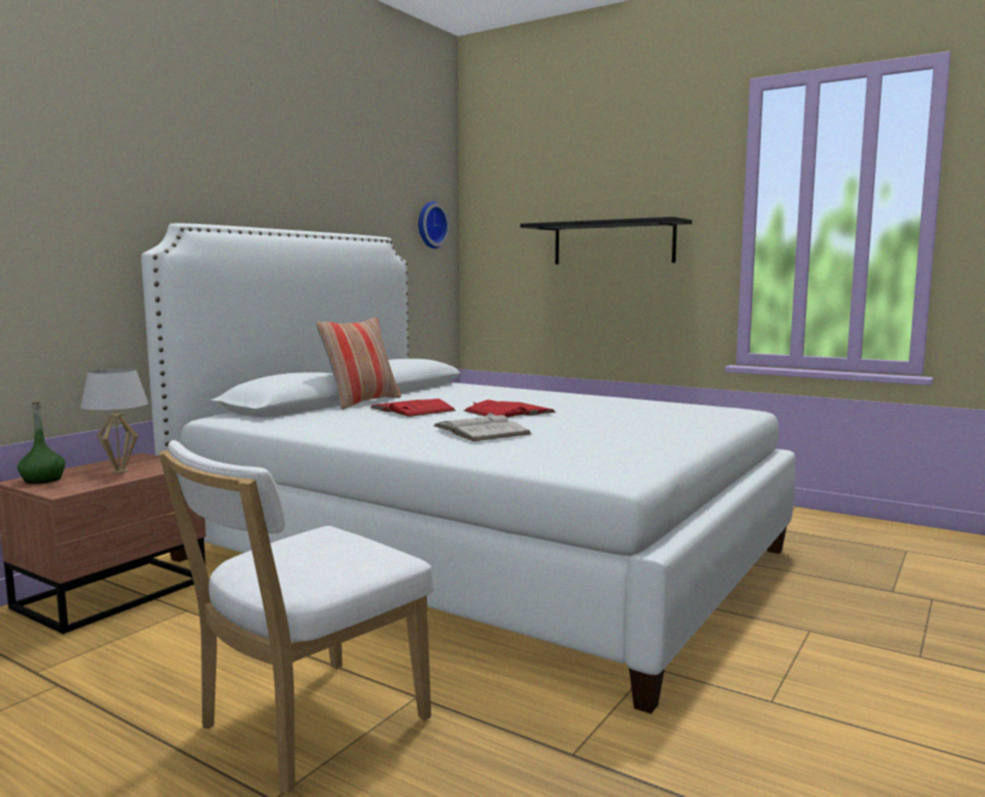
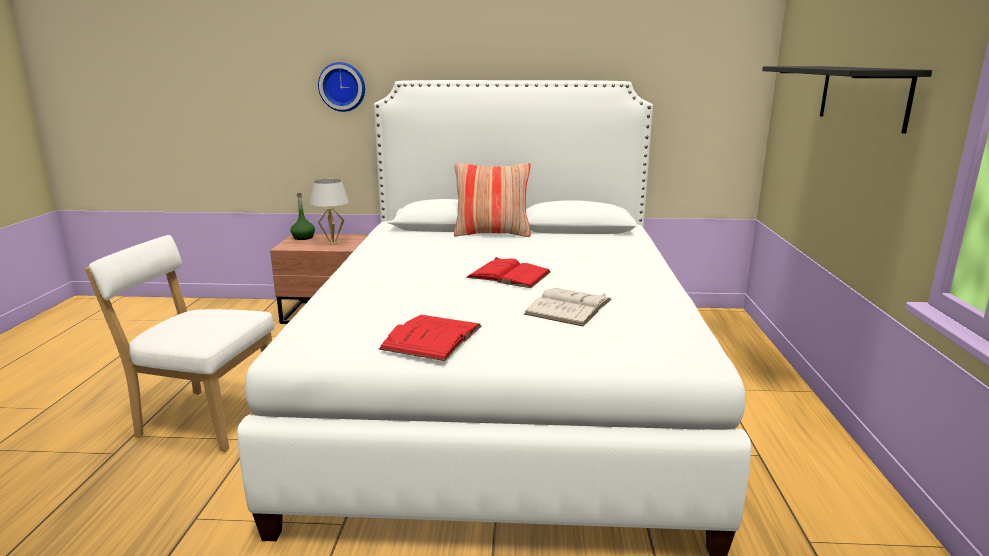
camera: 60 degrees right, 10 degrees up
(412, 409) = (477, 250): red book -> red book (432, 337)
(430, 225) = (720, 62): wall clock -> wall clock (342, 87)
(481, 430) = (409, 282): white book -> white book (568, 307)

